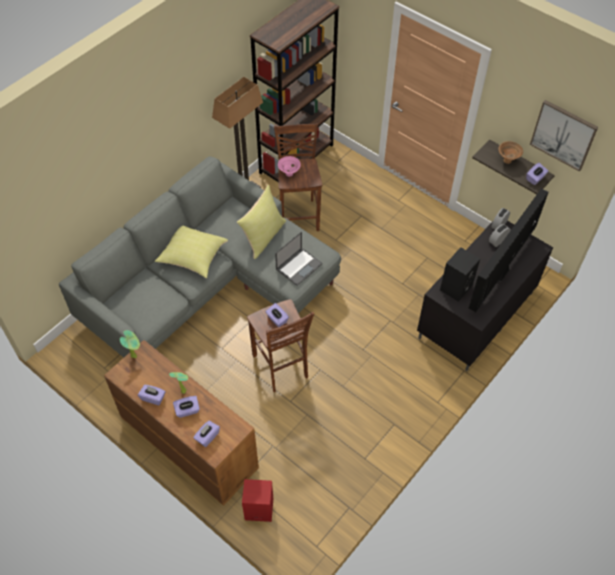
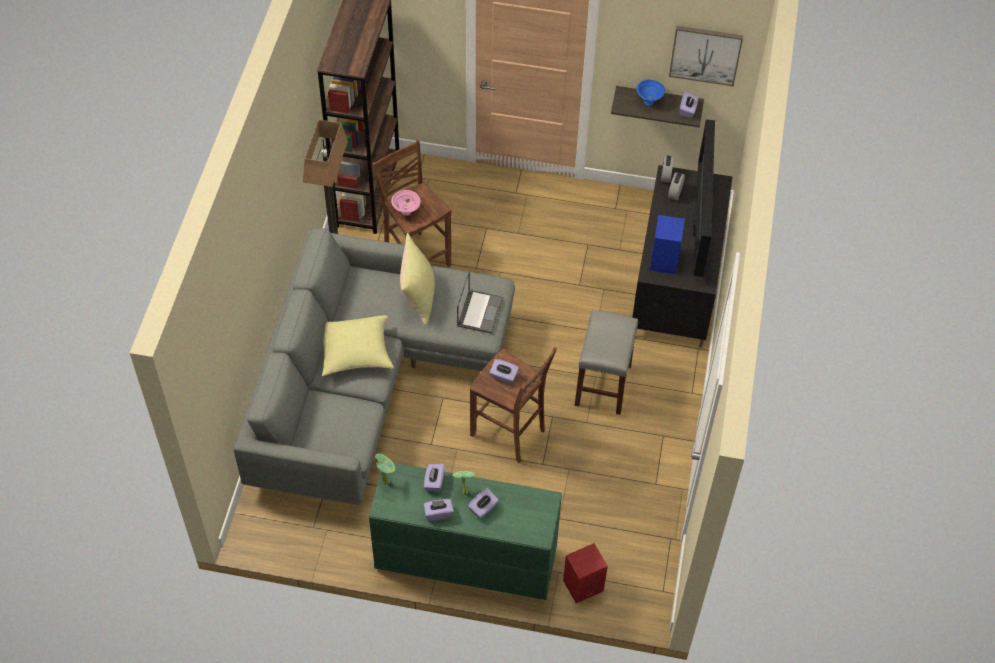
camera: 30 degrees left, 0 degrees up
(188, 443) = (464, 558): brown dresser -> green dresser
(207, 437) = (521, 523): purple tissue box -> purple tissue box (434, 482)
(372, 365) = (603, 386): none -> grey stool
(456, 287) = (663, 260): black speaker -> blue speaker
(507, 160) = (648, 101): brown bowl -> blue bowl

